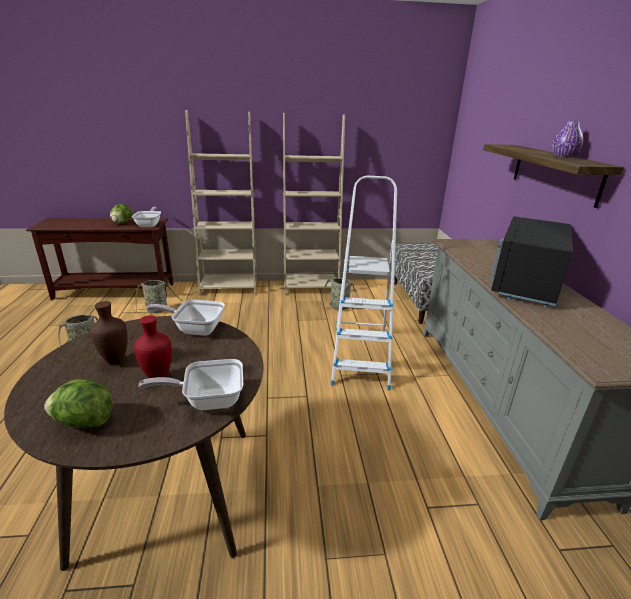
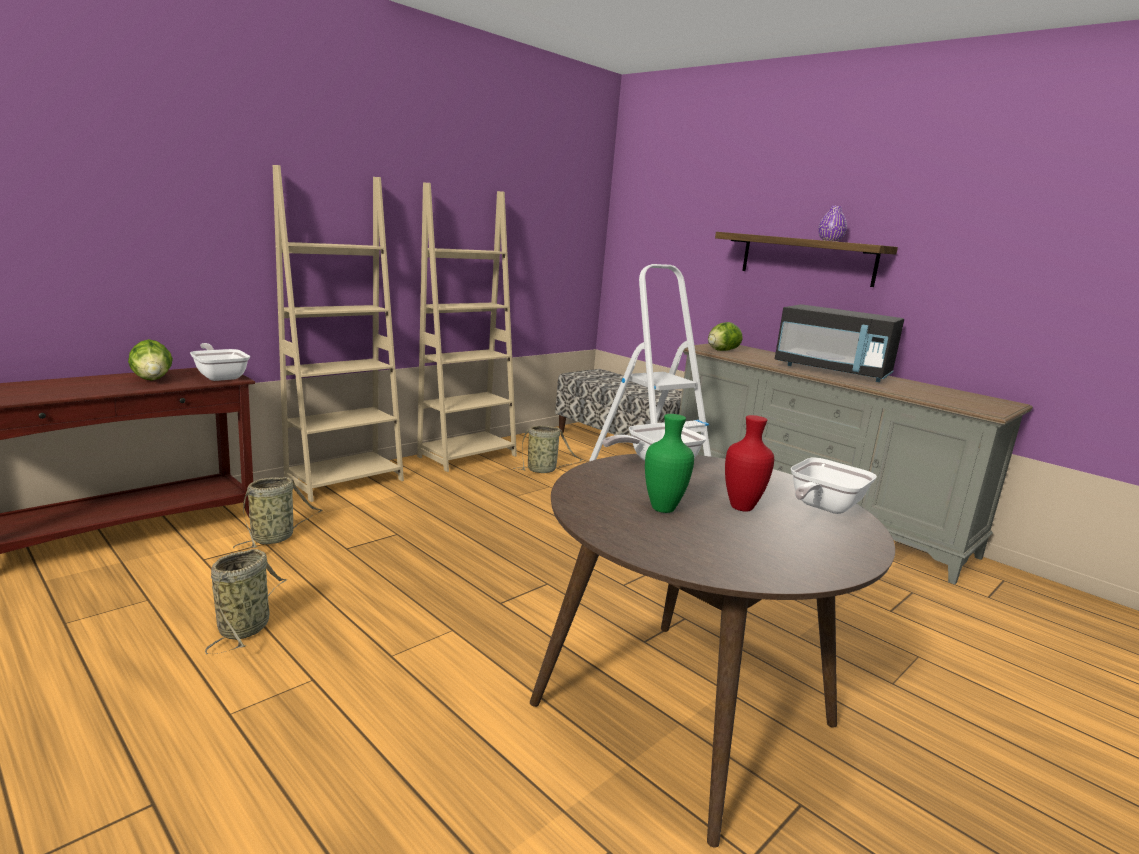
camera: 40 degrees left, 10 degrees down
(84, 422) = (782, 556): lettuce -> lettuce (722, 350)
(116, 360) = (662, 508): brown vase -> green vase
(523, 285) = (832, 371): black microwave -> black microwave turned 45 degrees counterclockwise

